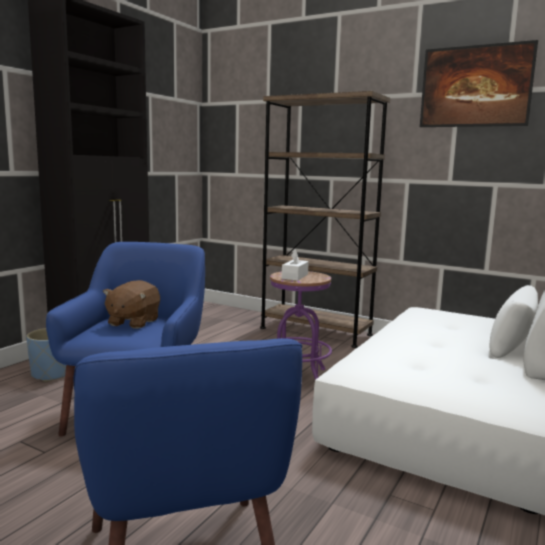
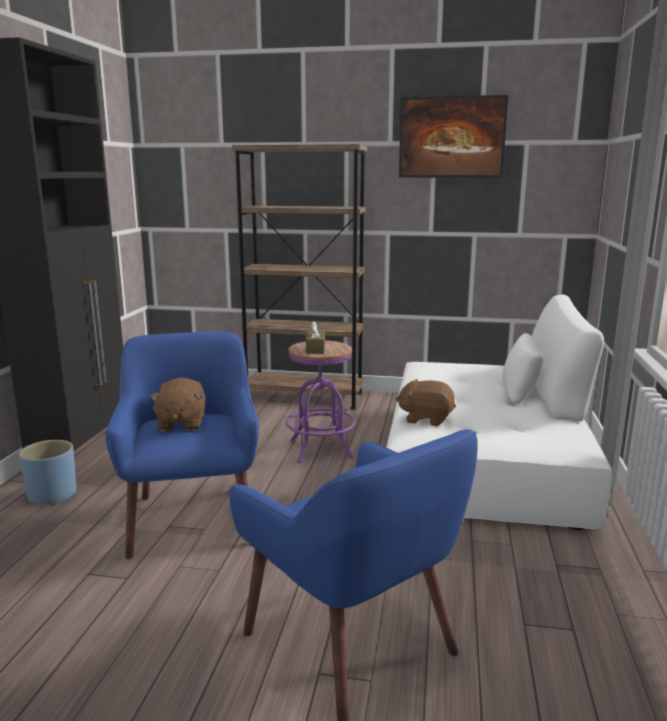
camera: 20 degrees left, 5 degrees up
(295, 276) = (315, 349): white tissue box -> brown tissue box
(380, 355) = (426, 418): none -> brown plush toy

